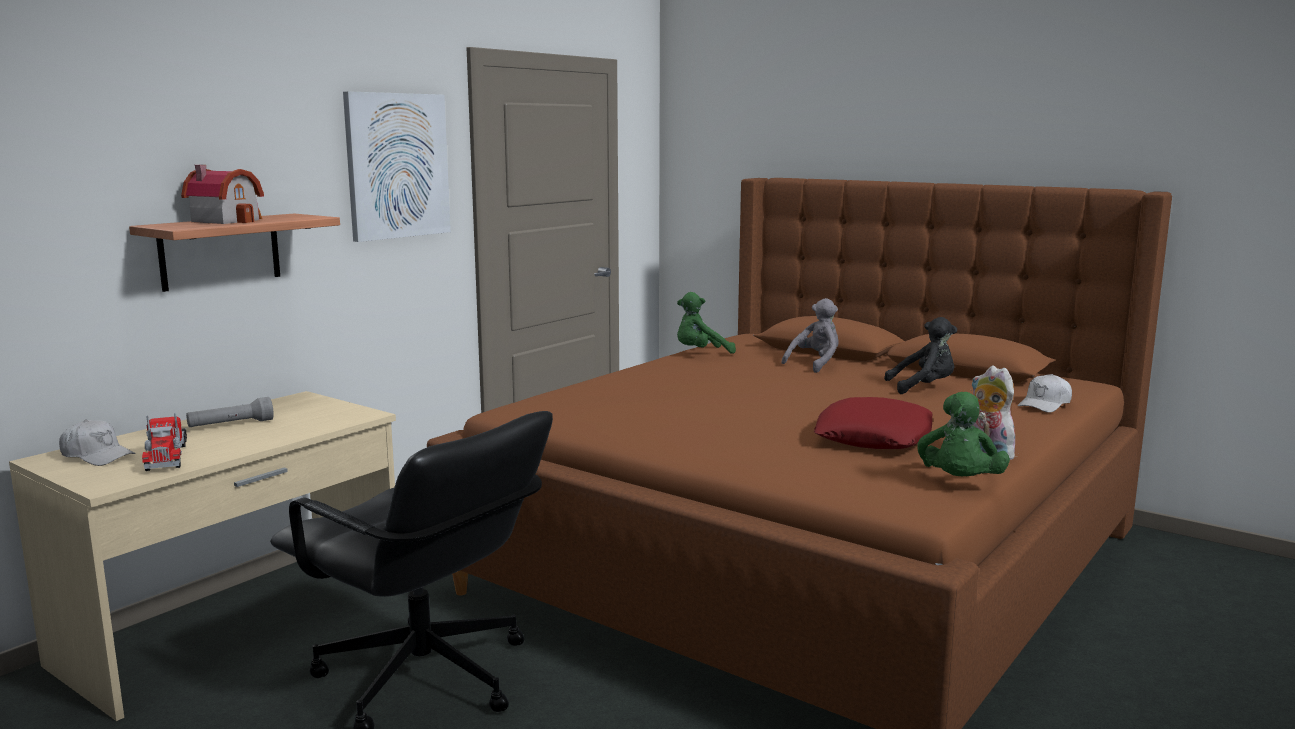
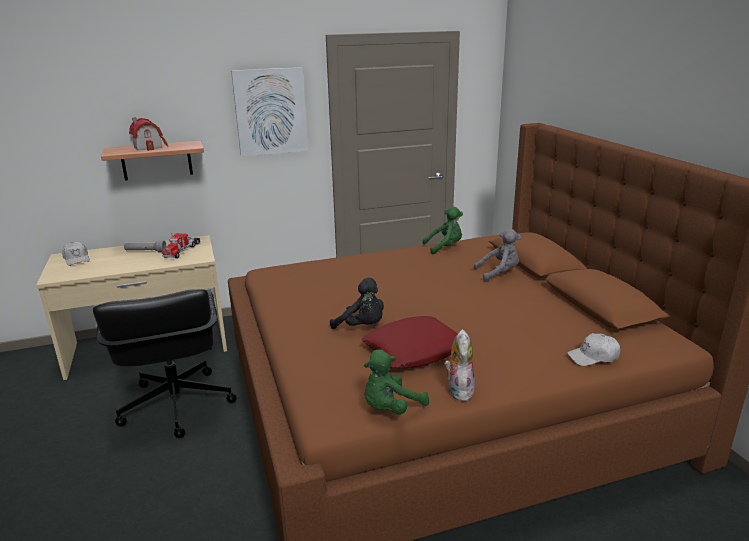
camera: 35 degrees right, 10 degrees up
(167, 456) = (95, 266): toy truck -> toy truck (182, 250)
(701, 353) = (445, 247): green plush toy -> green plush toy turned 150 degrees clockwise
(923, 387) = (533, 314): black plush toy -> black plush toy (362, 326)

